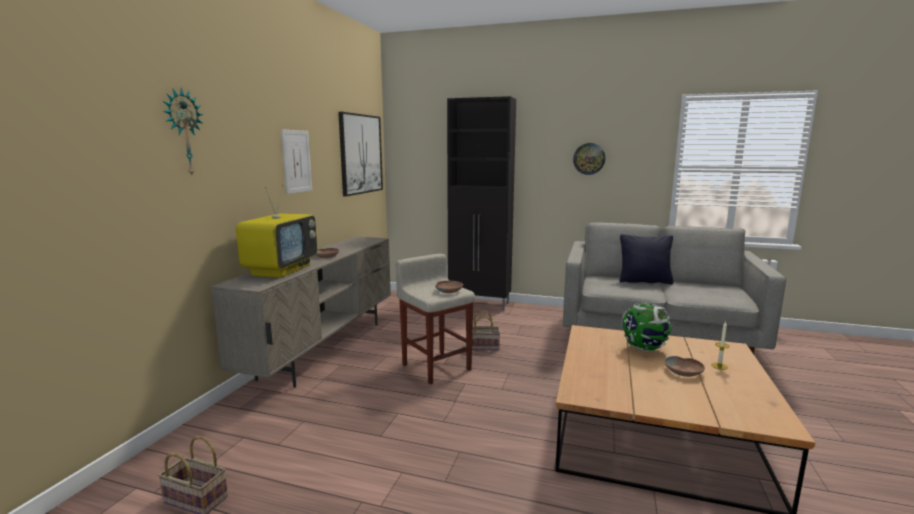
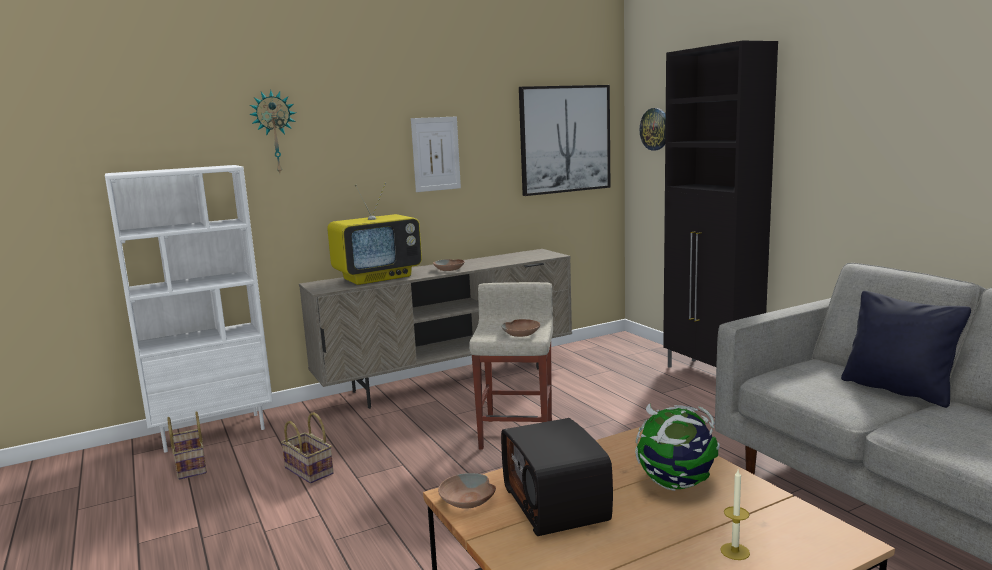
camera: 45 degrees right, 0 degrees up
(159, 461) = (214, 431): none -> white bookcase
(484, 346) = (613, 430): basket -> basket (310, 471)
(589, 159) = (895, 142): wall clock -> wall clock (655, 129)
(626, 377) = (557, 504): none -> radio
(684, 372) = (655, 533): brown bowl -> brown bowl (467, 500)

